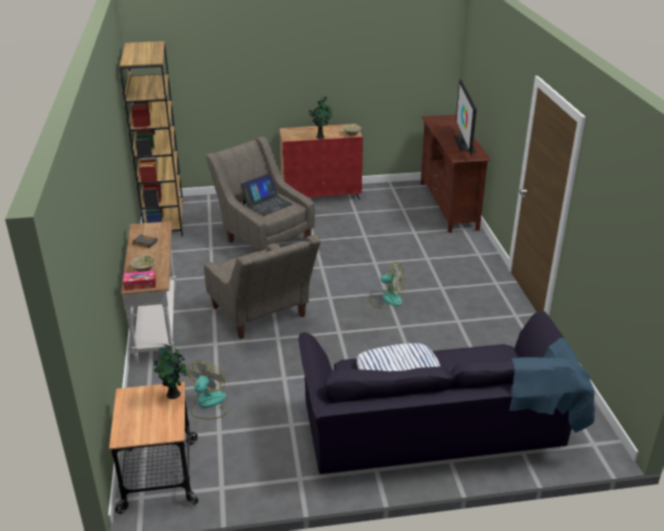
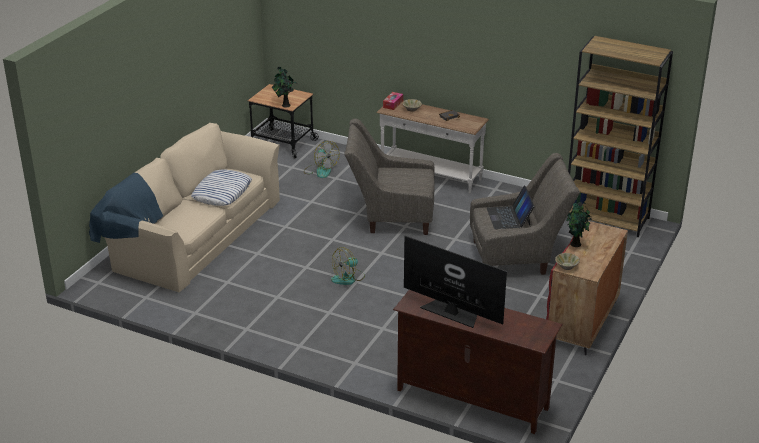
camera: 125 degrees right, 0 degrees up
(436, 429) = (193, 234): black sofa -> beige sofa

